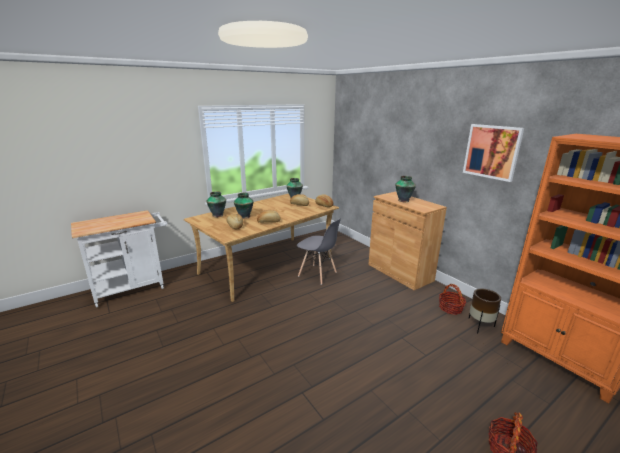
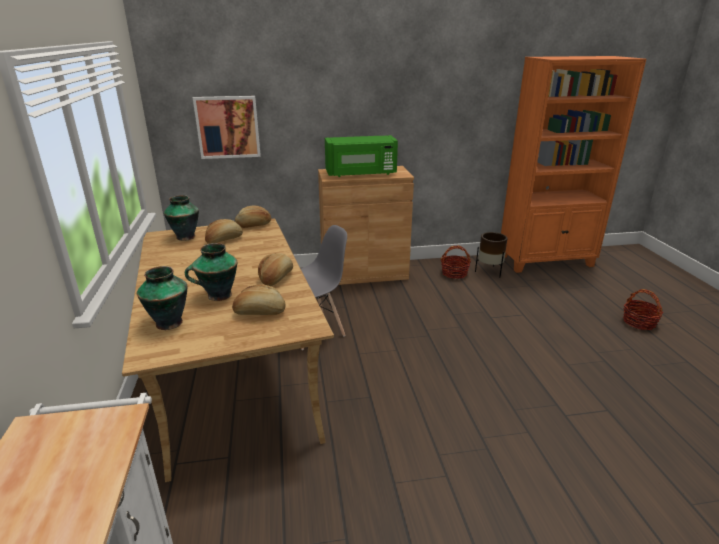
camera: 65 degrees left, 5 degrees up
(404, 200) = (361, 174): vase -> green microwave
(492, 151) = (447, 87): picture -> picture (228, 127)

